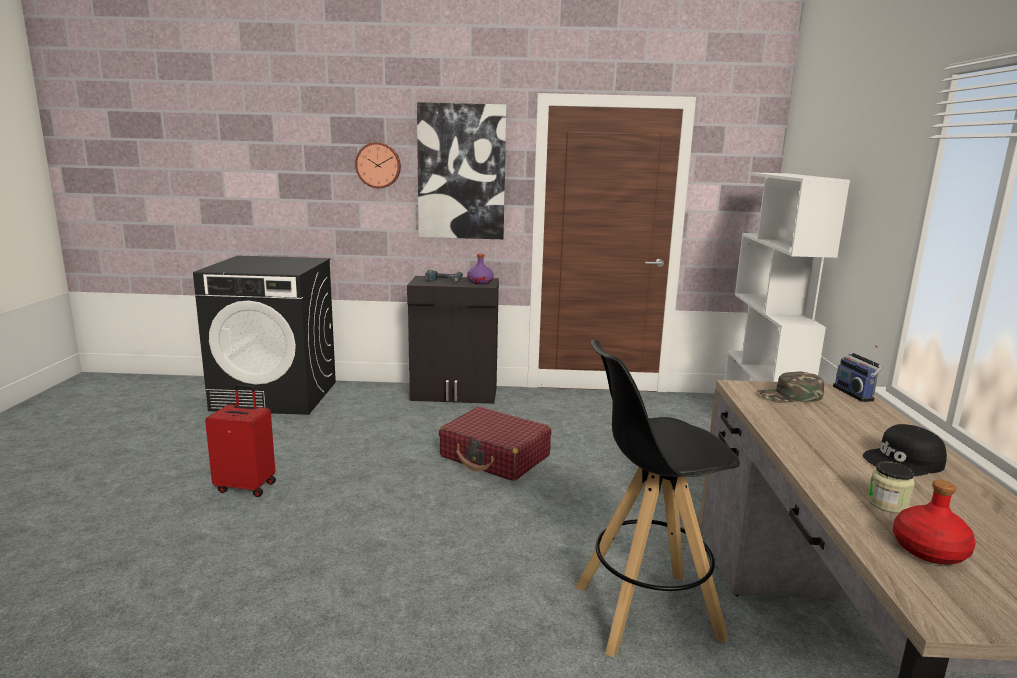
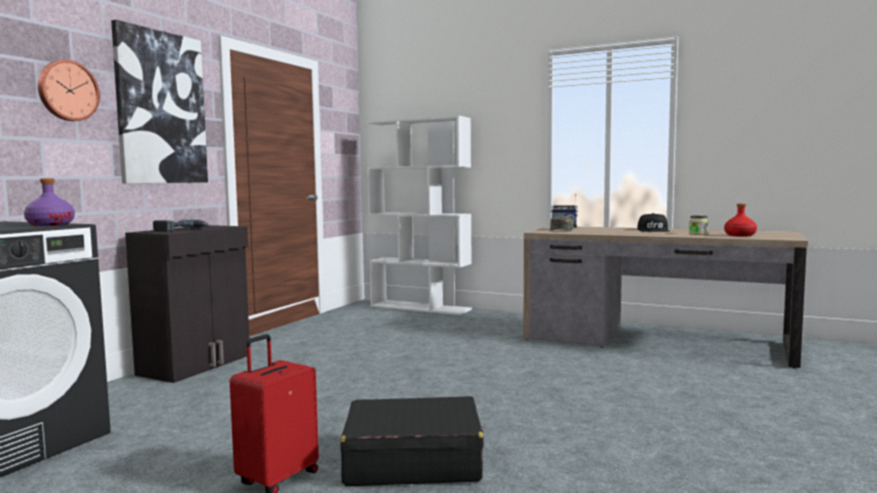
camera: 65 degrees left, 10 degrees down
(285, 530) = (412, 461): none -> black suitcase
(480, 282) = (213, 226): purple bottle -> purple bottle (50, 225)
(495, 457) = (363, 369): red suitcase -> none
(645, 612) = (609, 366): black stool -> none

